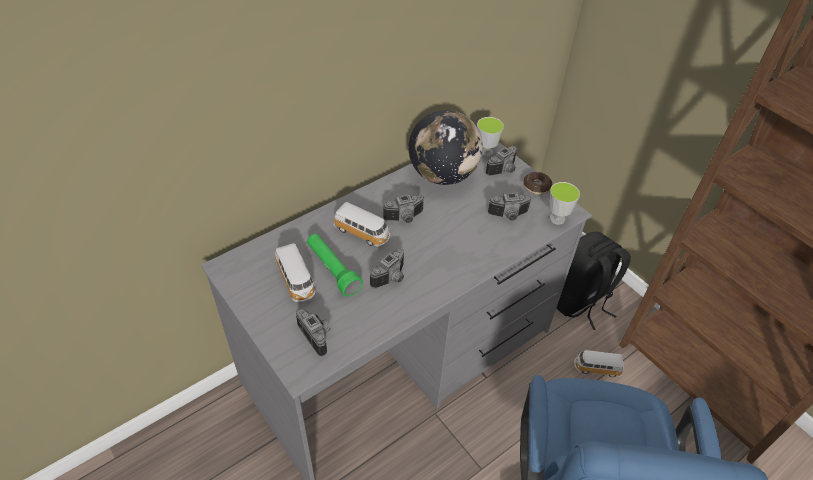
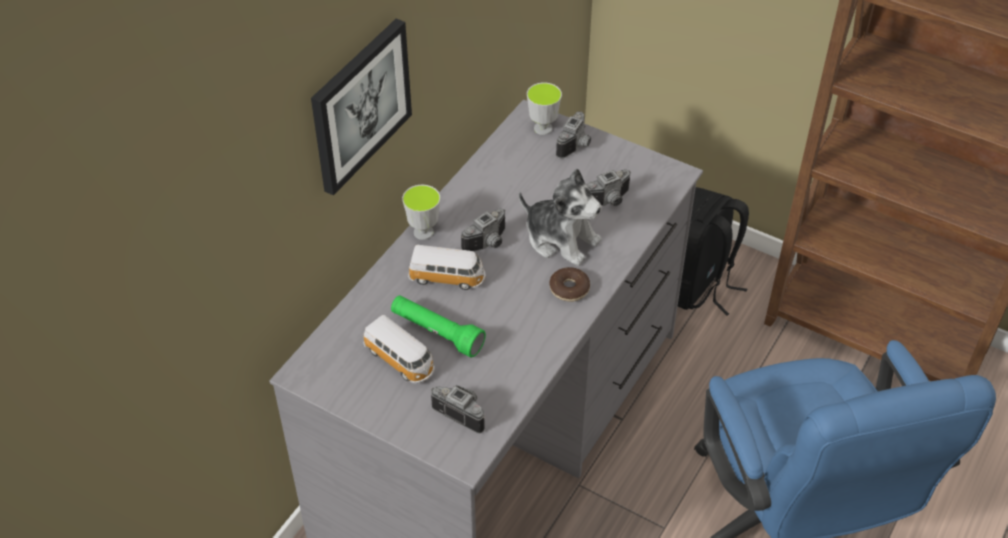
camera: 20 degrees left, 0 degrees up
(315, 78) = (359, 105): none -> picture
(392, 278) = (512, 319): camera -> none
(443, 175) = (505, 174): globe -> none
(459, 231) = (561, 239): none -> plush toy
(536, 187) = (624, 155): donut -> donut (569, 289)
(557, 219) = (666, 187): cup -> cup (423, 232)
(596, 368) = (748, 361): toy car -> none

